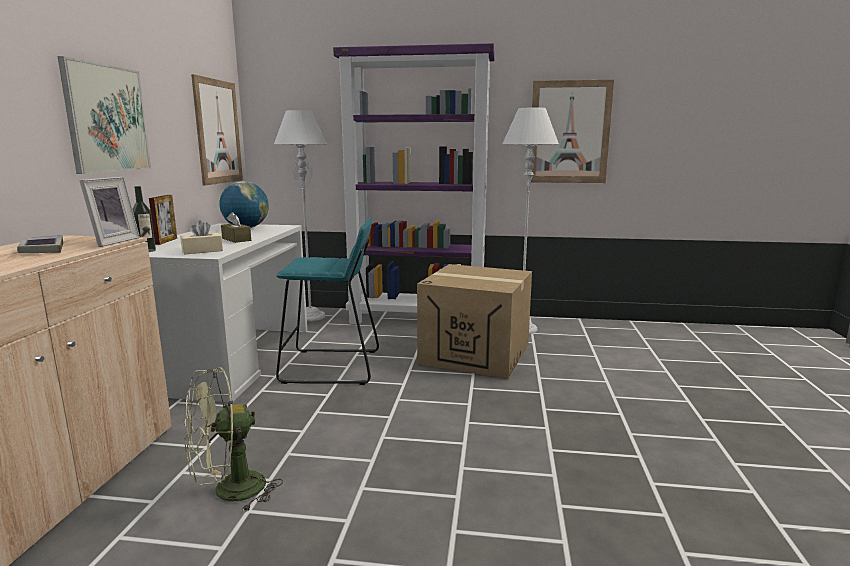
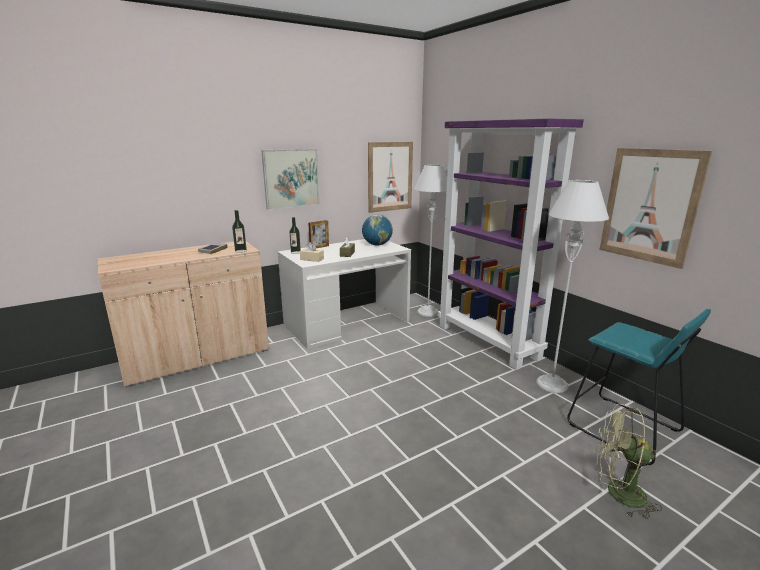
camera: 50 degrees right, 5 degrees up
(111, 242) = (240, 251): picture frame -> bottle
(229, 492) = (238, 391): green fan -> green fan (617, 493)
(331, 367) = (378, 351): turquoise stool -> turquoise stool (622, 428)
(475, 354) = (472, 386): cardboard box -> none

